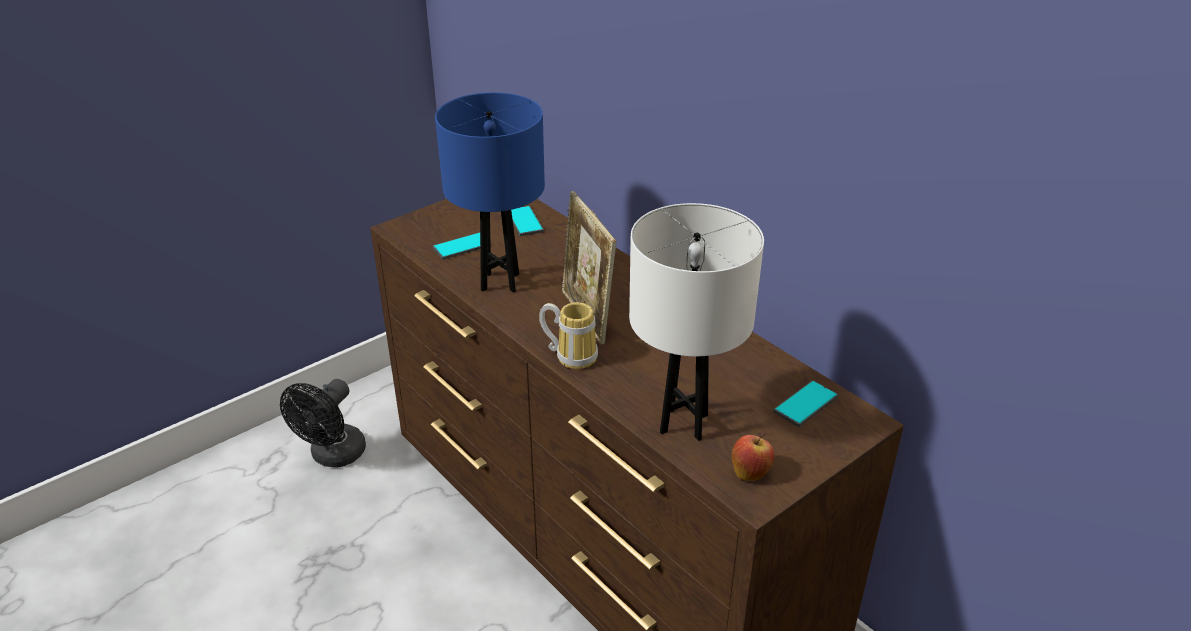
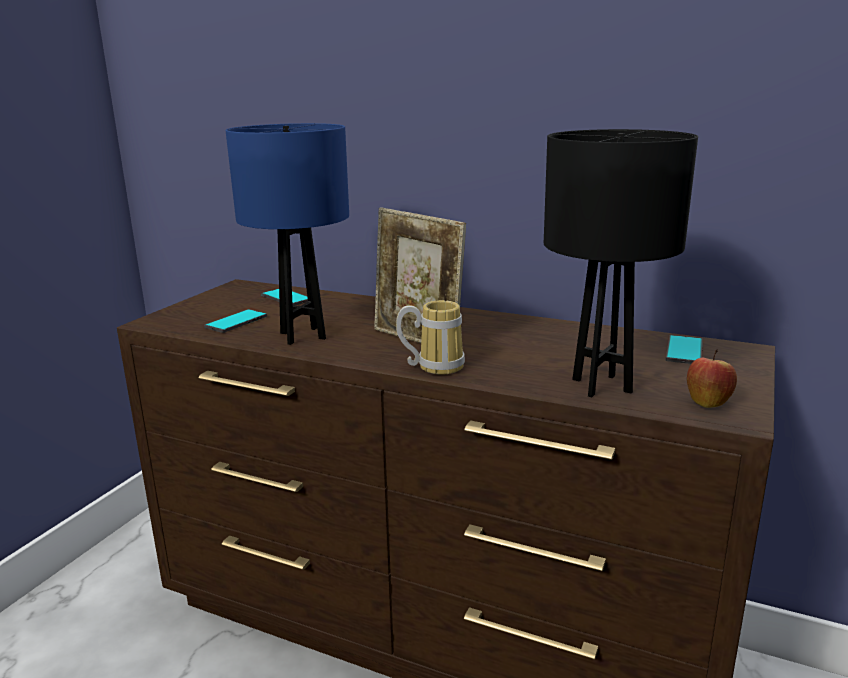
camera: 25 degrees left, 15 degrees down
(333, 456) = (79, 640): black fan -> none
(684, 424) = (602, 386): white table lamp -> black table lamp

